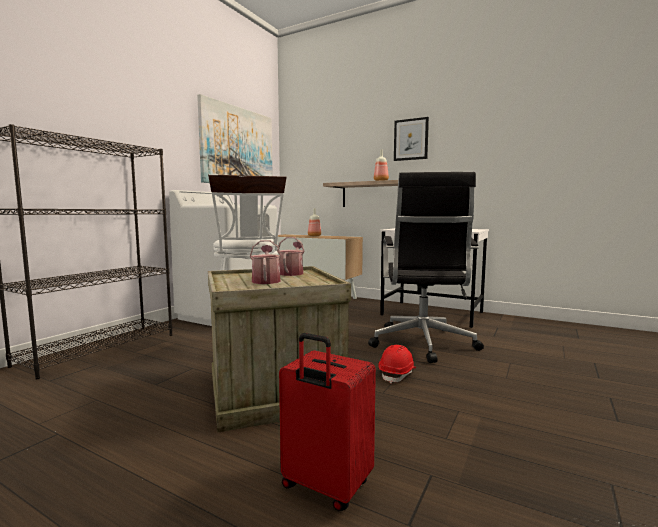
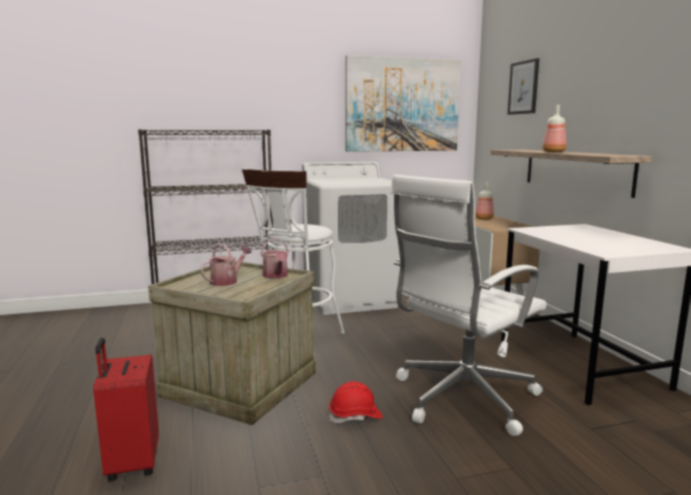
camera: 45 degrees right, 5 degrees up
(292, 273) = (276, 276): watering can -> watering can turned 105 degrees clockwise
(411, 139) = (610, 85): picture -> picture (523, 87)
(422, 344) = (461, 398): black office chair -> white office chair

